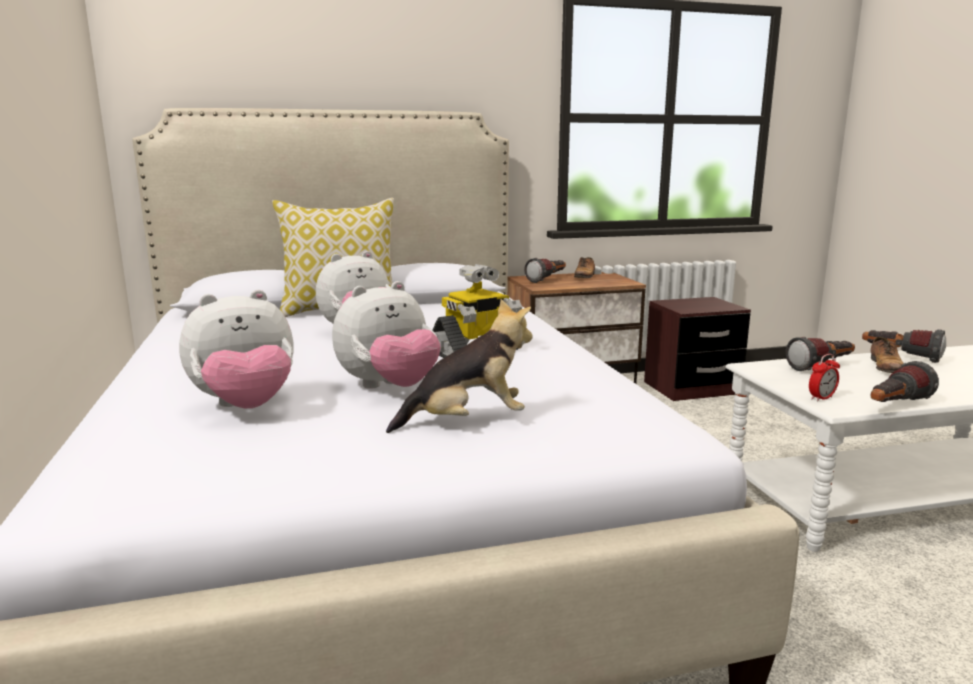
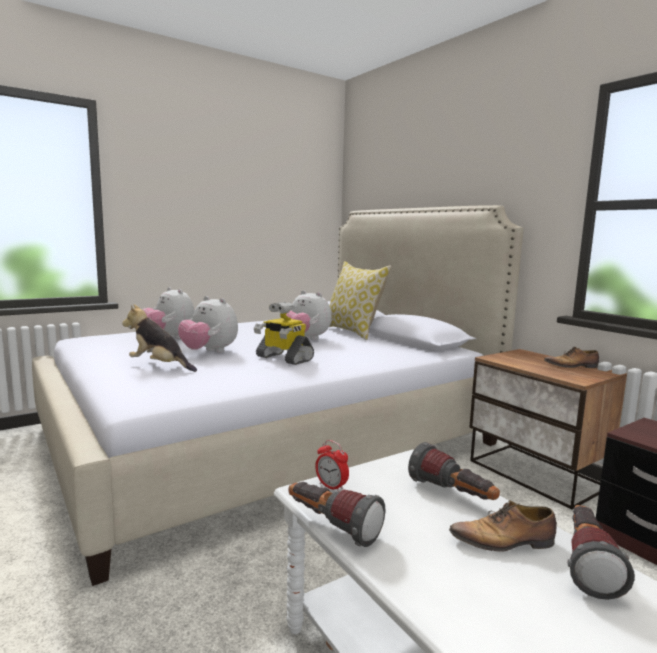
camera: 70 degrees right, 5 degrees down
(467, 422) = (159, 366): plush toy -> plush toy turned 150 degrees clockwise
(548, 279) = (529, 358): flashlight -> none

